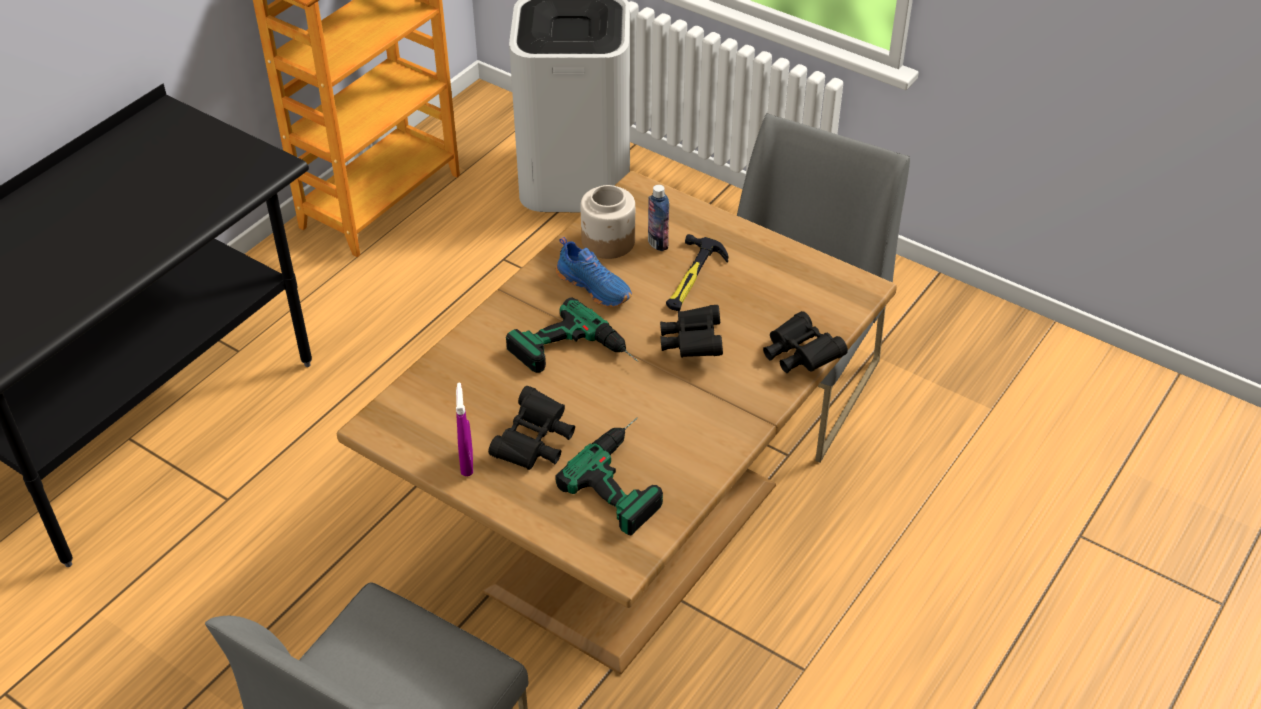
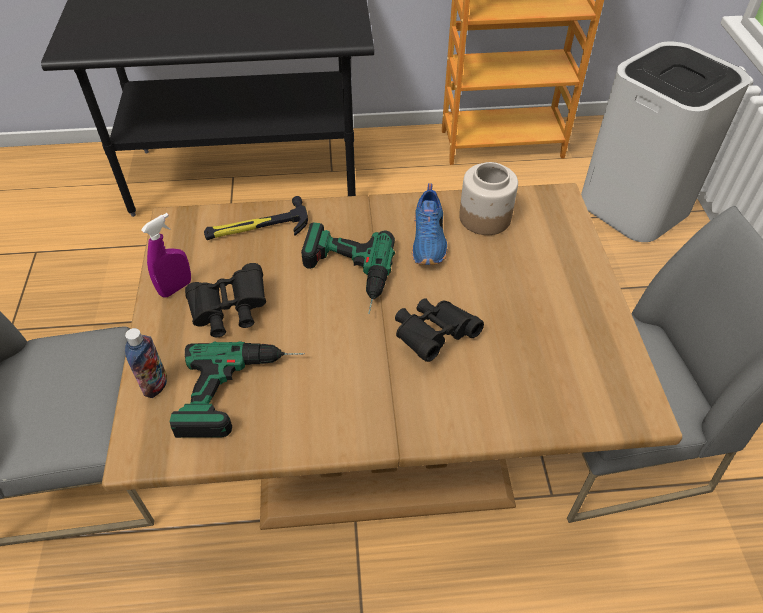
camera: 50 degrees right, 5 degrees up
(658, 243) = (518, 245): bottle -> bottle (155, 385)
(692, 278) = (507, 288): hammer -> hammer (257, 227)
(799, 356) = (501, 421): black binoculars -> none

